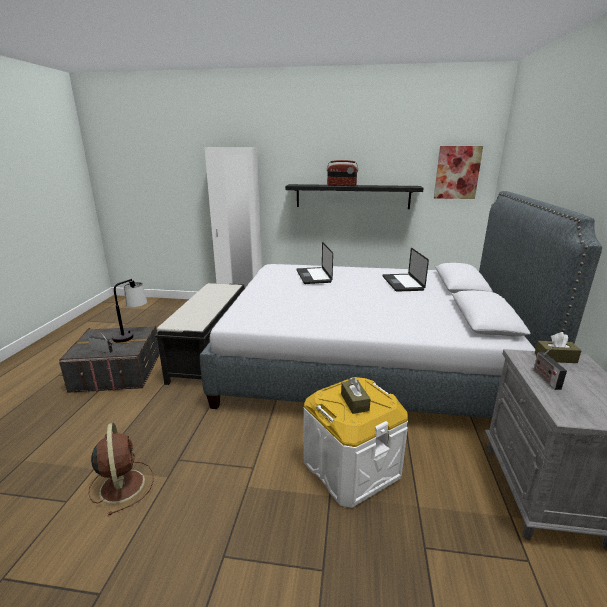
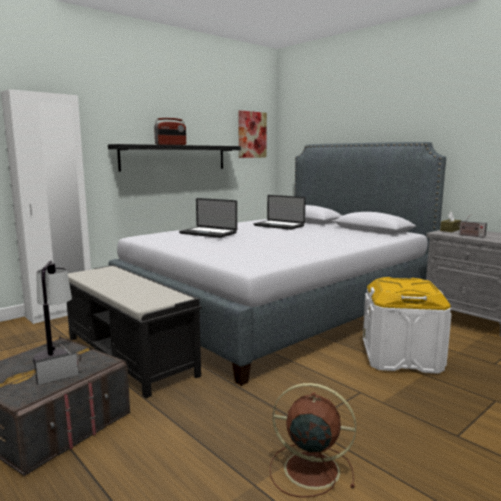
camera: 50 degrees left, 10 degrees down
(354, 402) = (411, 286): brown tissue box -> none

